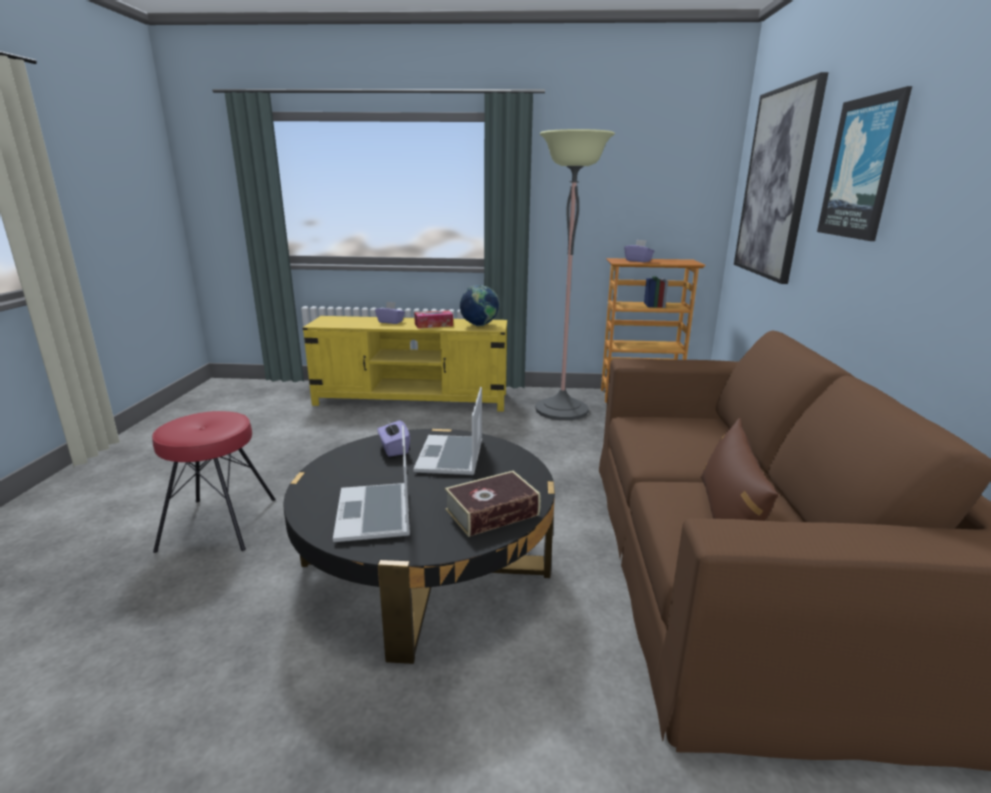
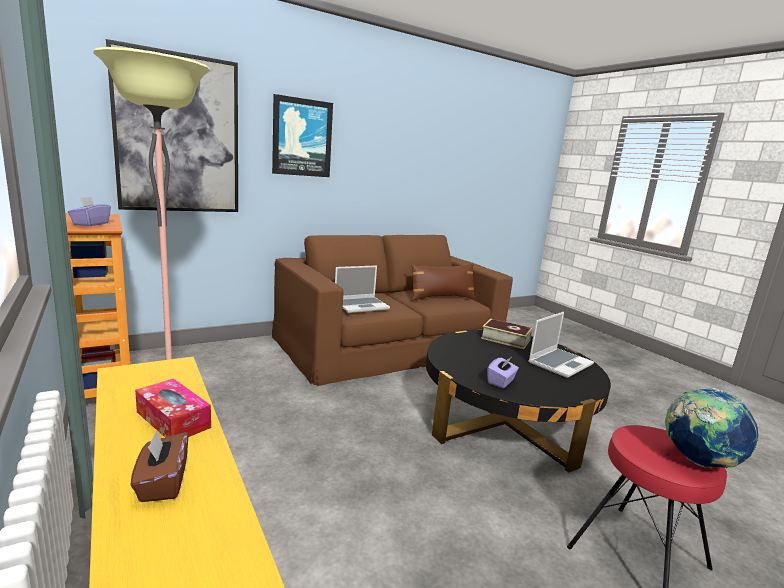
camera: 125 degrees left, 5 degrees down
(390, 322) = (162, 483): purple tissue box -> brown tissue box
(451, 457) = (477, 360): laptop -> laptop (361, 305)
(479, 326) = (162, 378): globe -> globe (698, 461)

